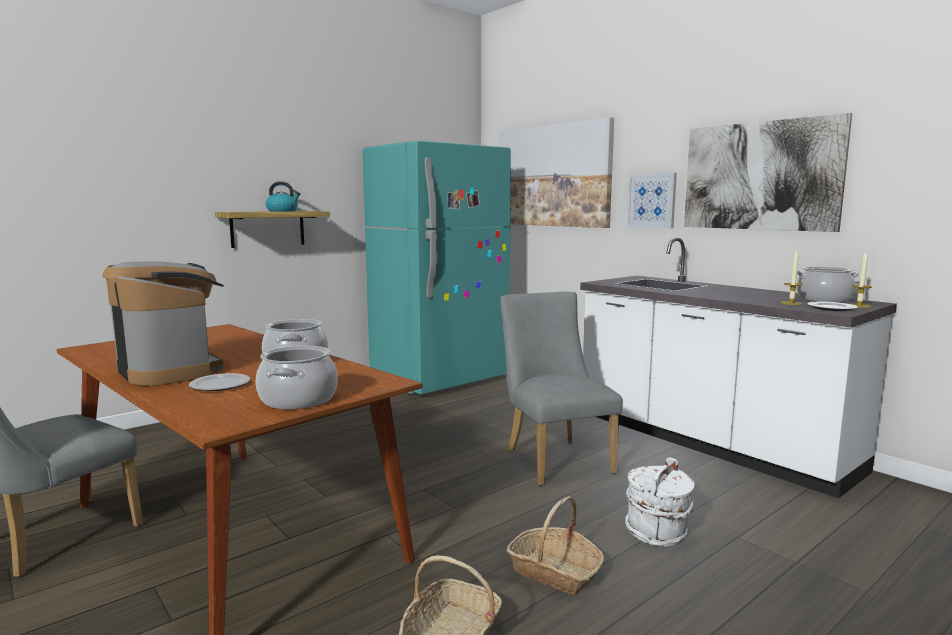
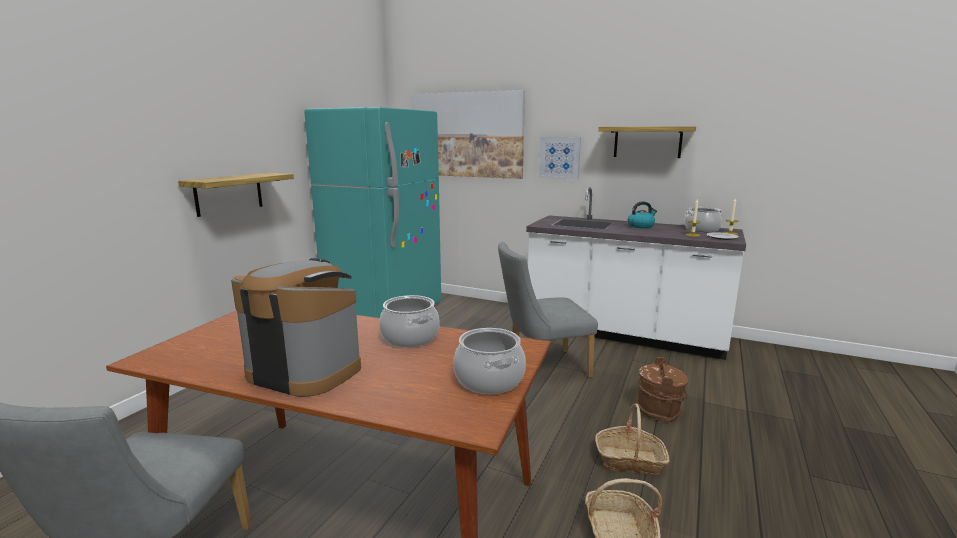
camera: 25 degrees left, 5 degrees up
(219, 385) = (388, 378): plate -> none
(283, 211) = (247, 176): kettle -> kettle (641, 226)
(554, 458) = (541, 368): grey chair -> grey chair turned 60 degrees counterclockwise
(657, 532) = (659, 411): white bucket -> brown bucket
(759, 176) = (647, 142): picture -> shelf

